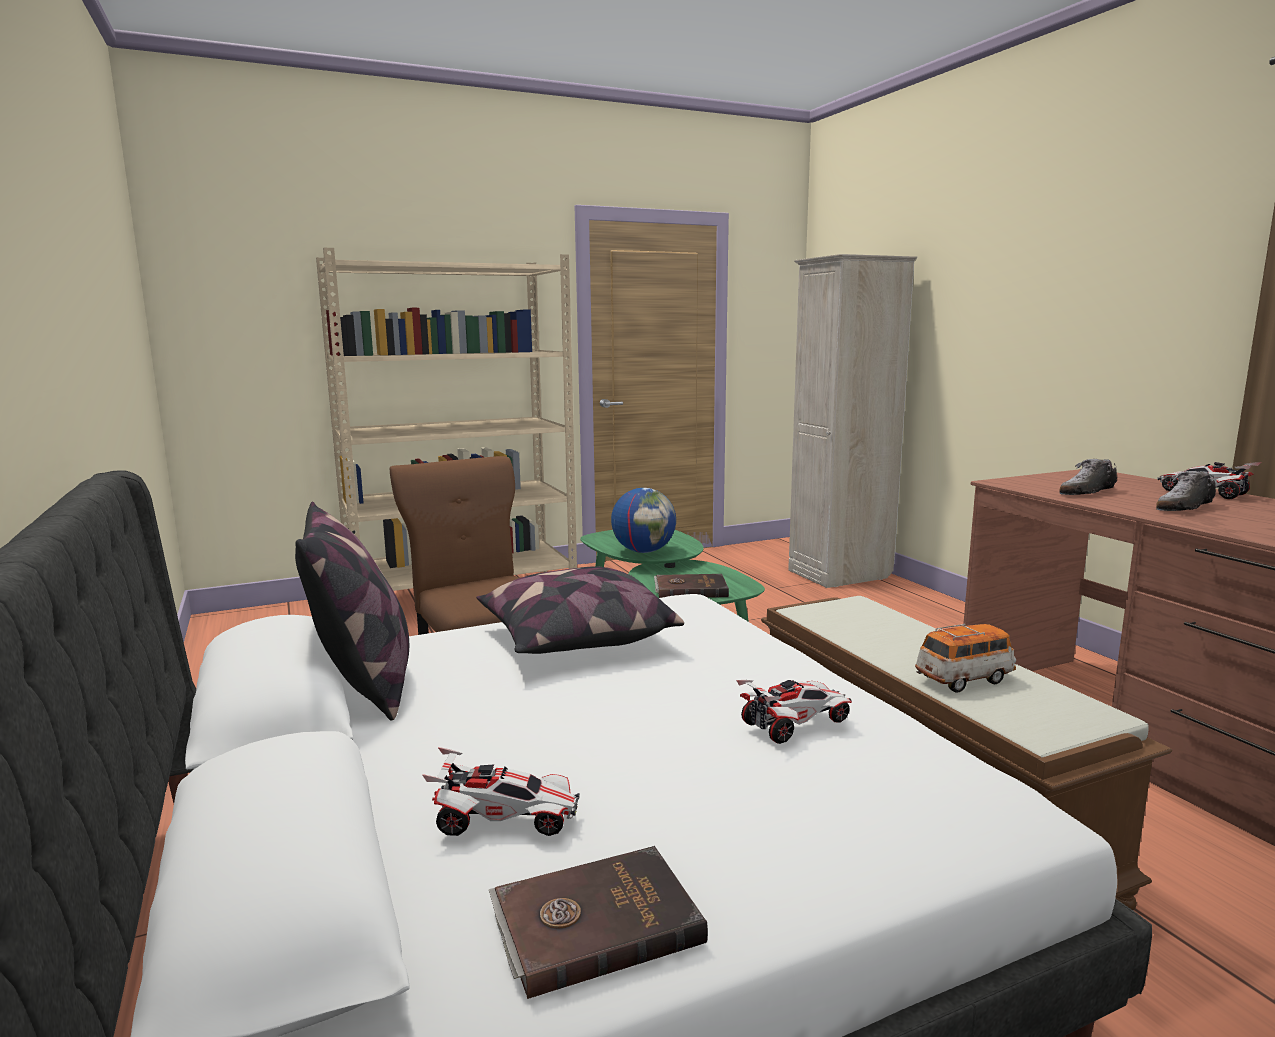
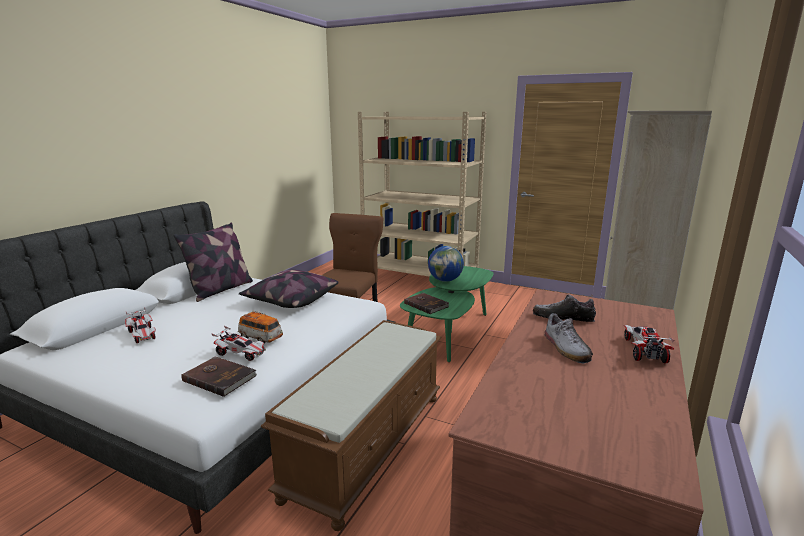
camera: 50 degrees right, 5 degrees up
(594, 922) = (93, 362): brown book -> brown book (220, 378)
(964, 679) = (343, 379): toy car -> toy car (261, 338)
(1184, 507) = (566, 348): shoe -> shoe turned 120 degrees counterclockwise

